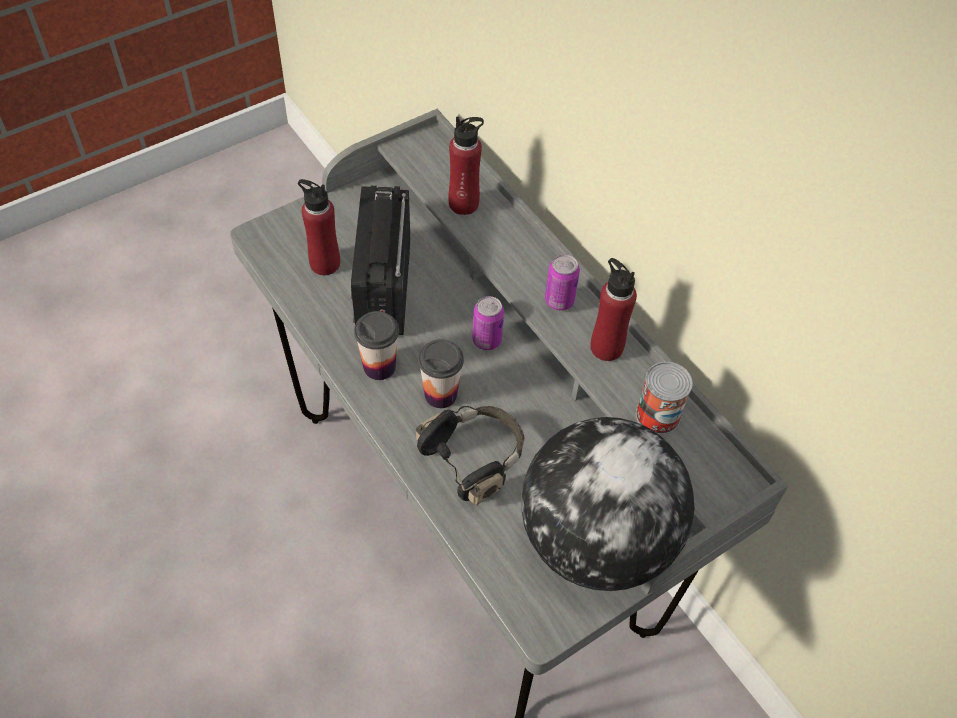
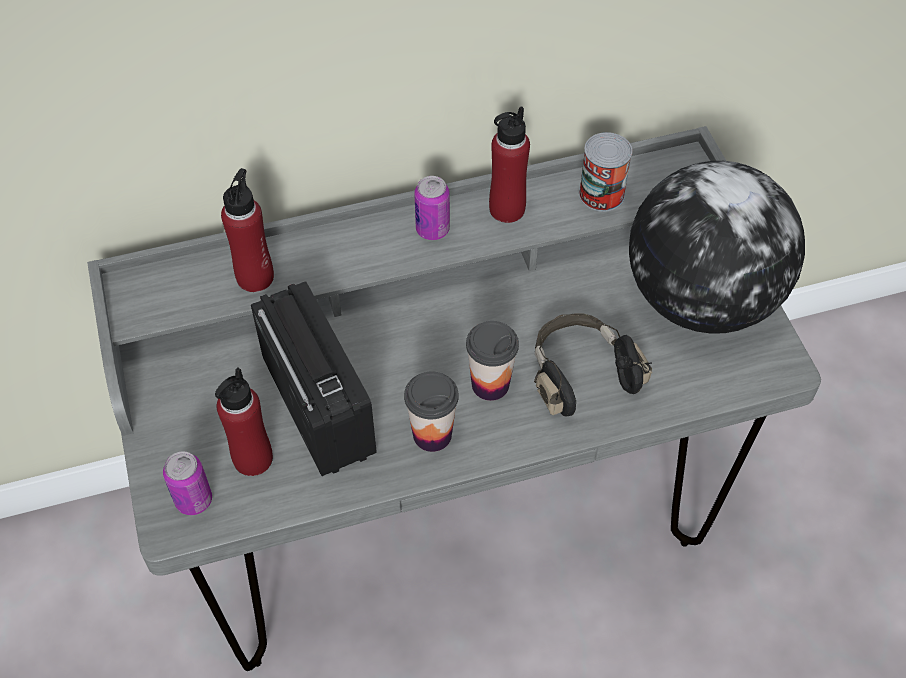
camera: 70 degrees left, 0 degrees up
(383, 288) = (318, 404): radio -> radio turned 135 degrees counterclockwise
(487, 340) = (432, 323): can -> can (194, 500)

